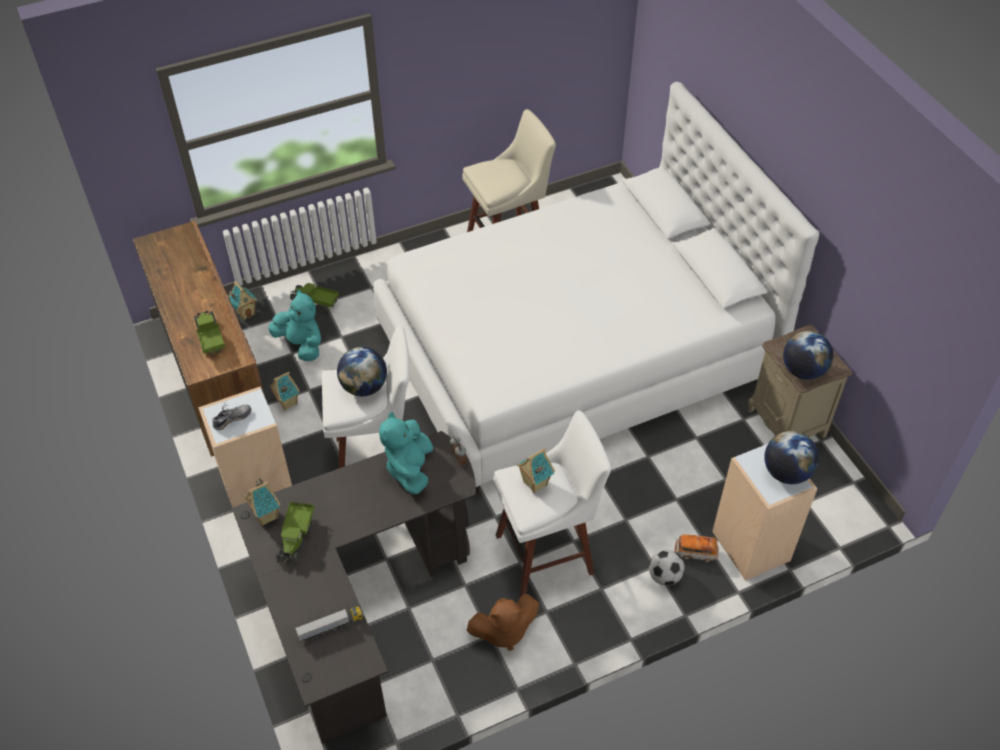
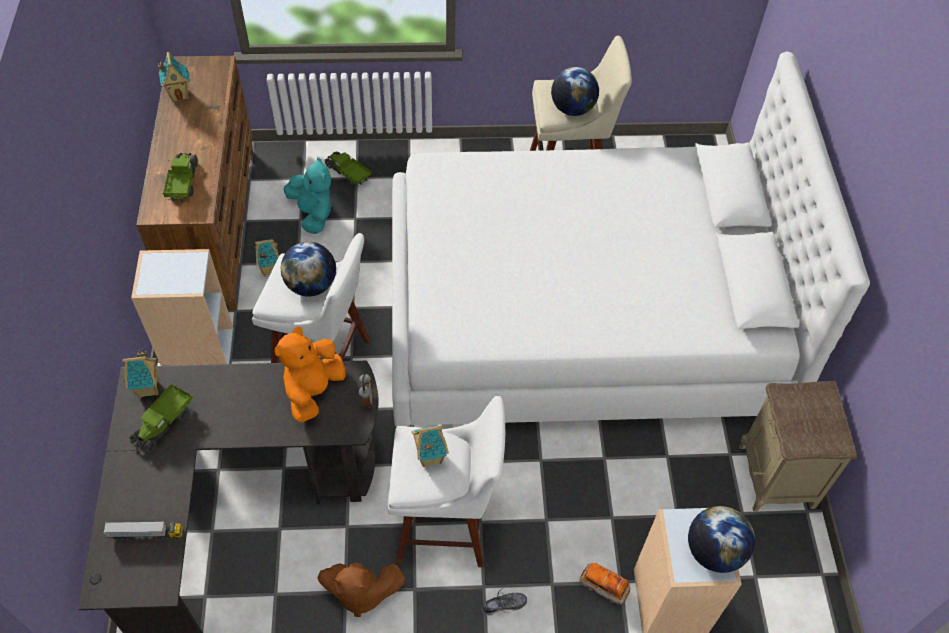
camera: 20 degrees right, 5 degrees up
(232, 419) = (164, 274): shoe -> shoe (503, 605)
(246, 313) = (277, 164): toy house -> toy house (179, 94)
(410, 468) = (313, 390): turquoise plush toy -> orange plush toy
(664, 577) = (557, 600): football -> none
(803, 370) = (798, 433): globe -> globe (572, 109)

